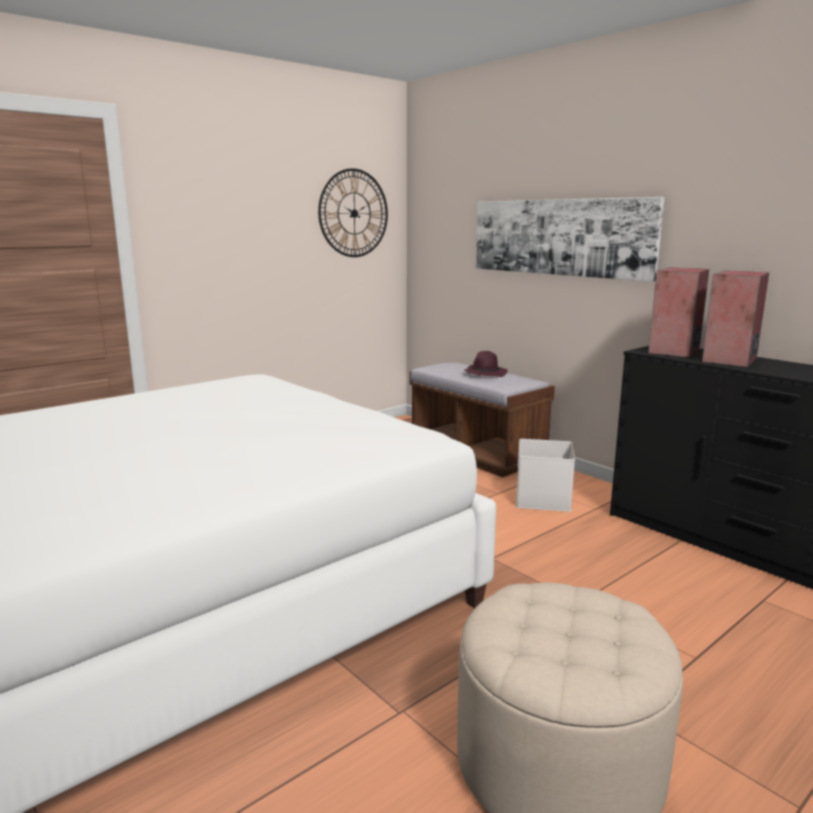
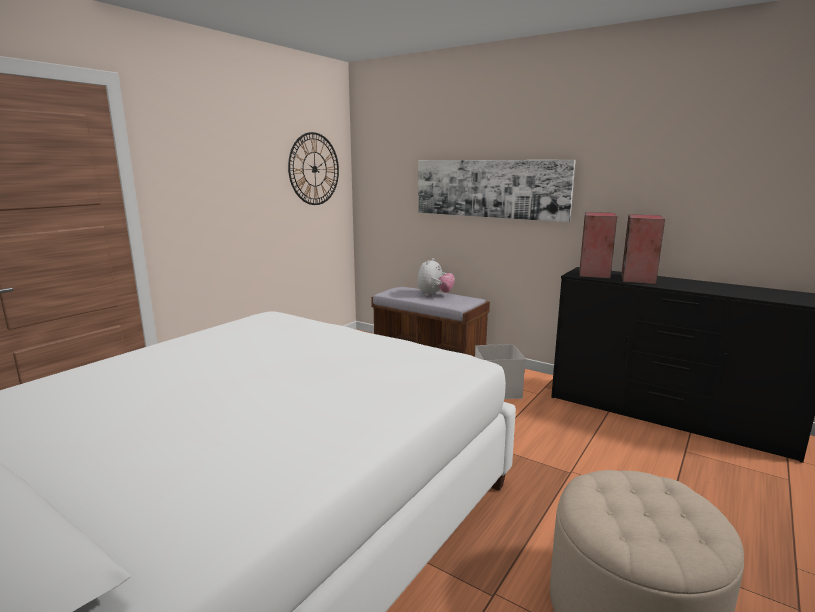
camera: 15 degrees left, 0 degrees up
(485, 373) = (434, 295): purple hat -> plush toy

